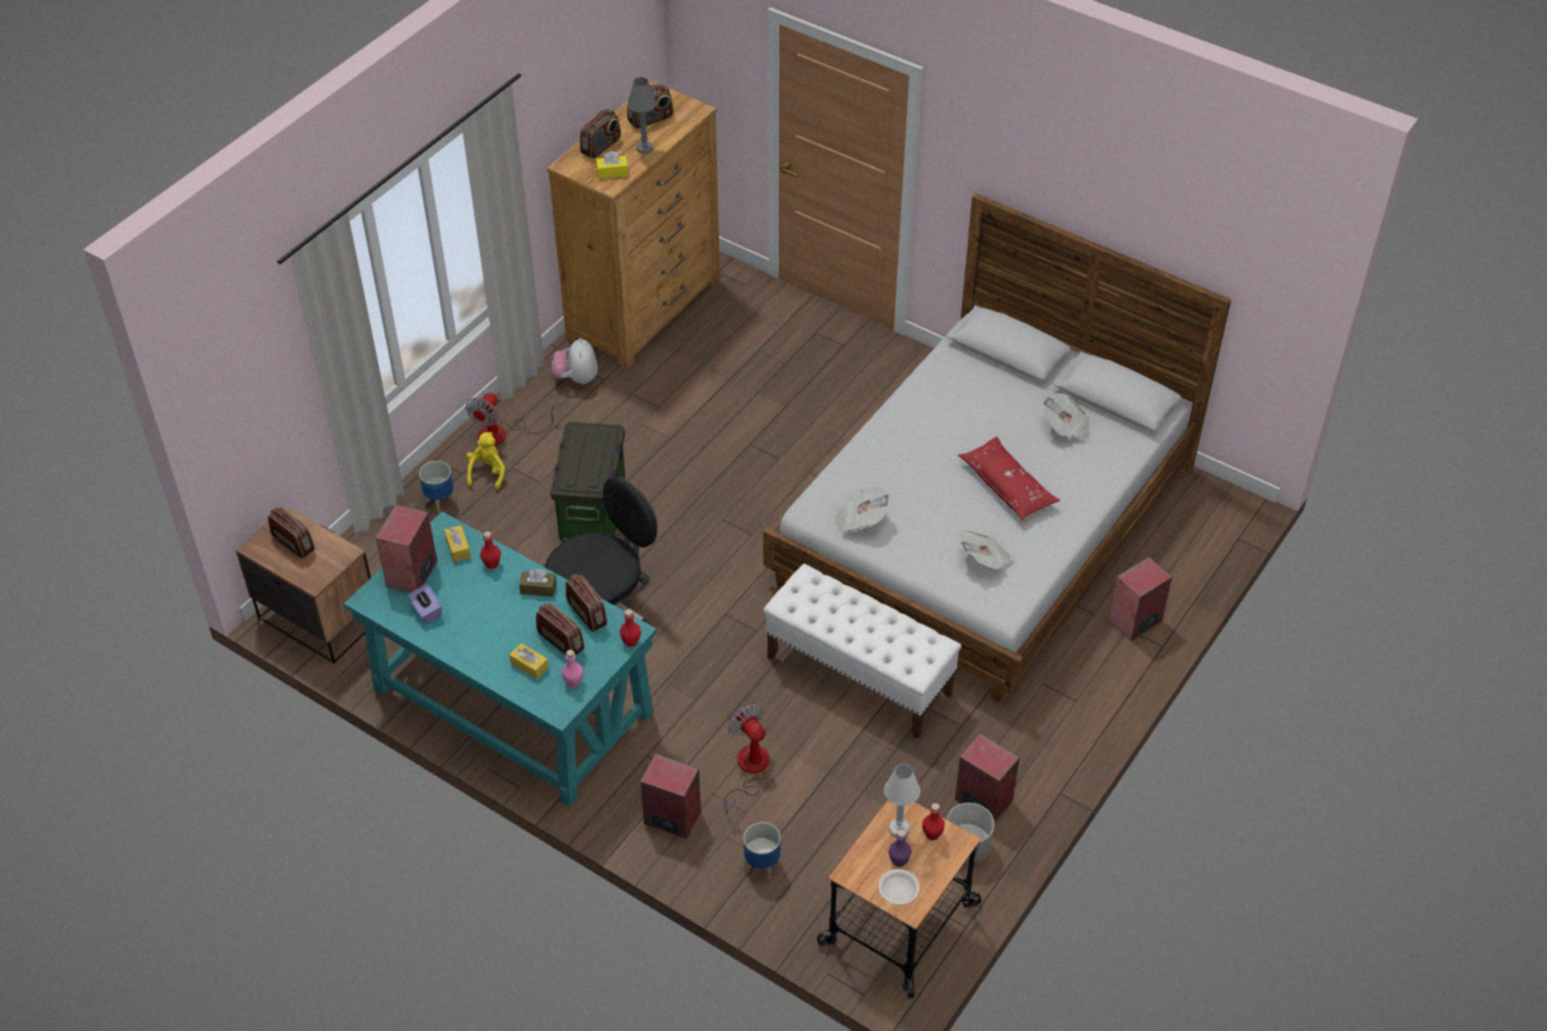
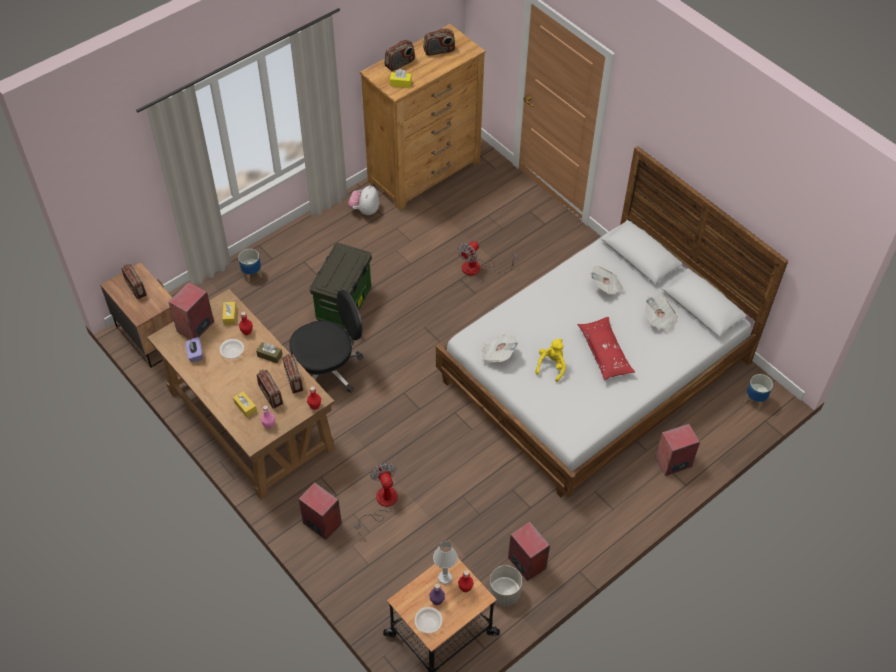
camera: 15 degrees right, 5 degrees up
(482, 596) = (232, 352): none -> bowl
(487, 473) = (287, 262): yellow plush toy -> yellow plush toy (551, 366)
(503, 434) = (306, 238): fan -> fan (478, 268)
(512, 701) = (250, 419): turquoise desk -> brown desk
(644, 148) = (427, 70): grey table lamp -> none
(762, 864) = (367, 570): planter -> planter (755, 400)
(859, 676) = (475, 456): white bench -> none
(985, 560) = (571, 402): newspaper -> newspaper (606, 287)

